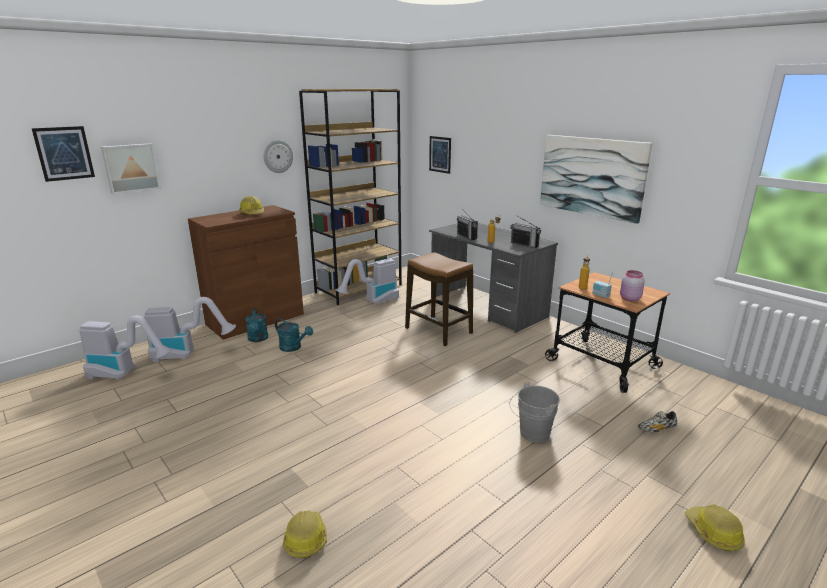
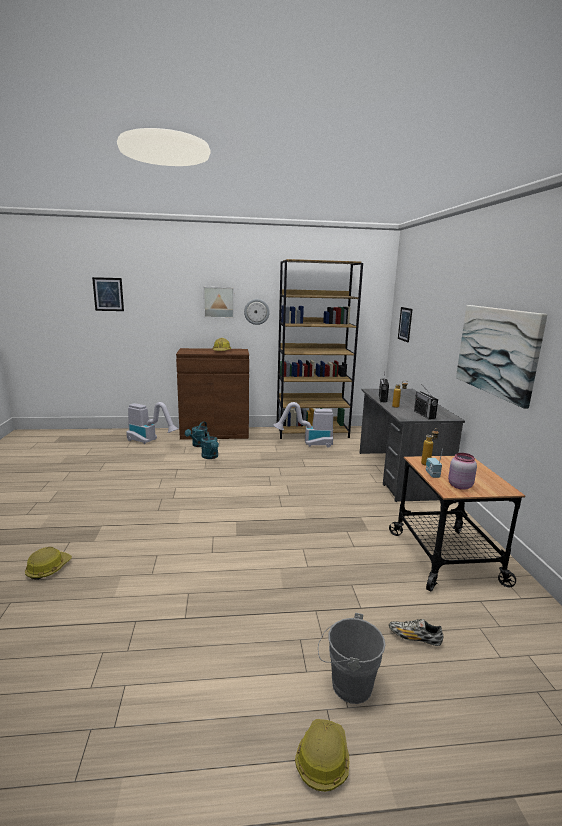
camera: 35 degrees right, 5 degrees down
(126, 373) = (107, 442): vacuum cleaner -> none
(131, 168) = (147, 308): picture -> picture (218, 302)
(438, 331) = (328, 478): stool -> none
(531, 434) = (284, 582): grey bucket -> grey bucket (347, 684)

